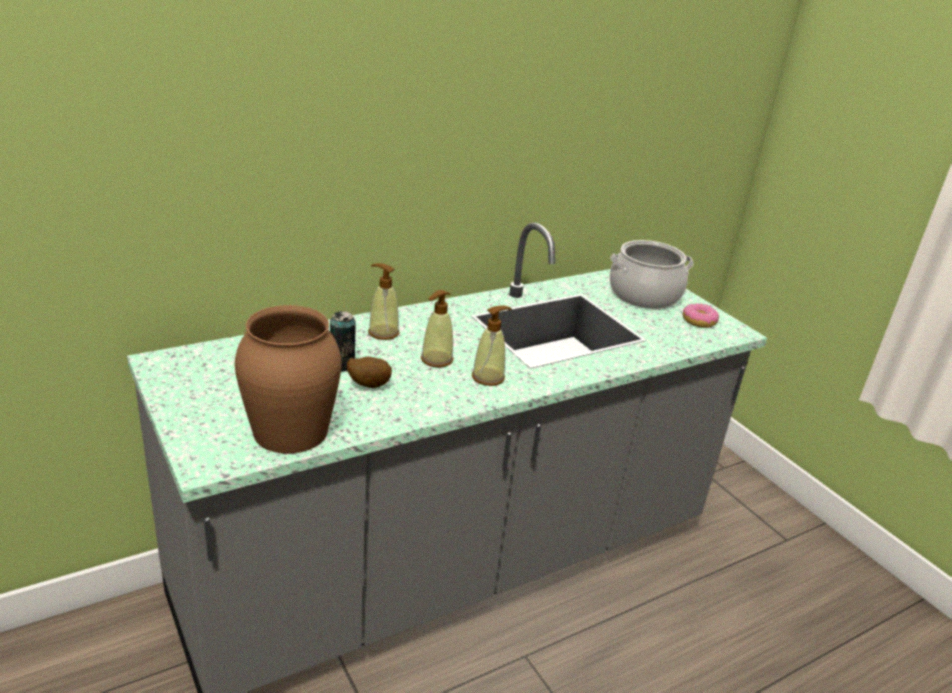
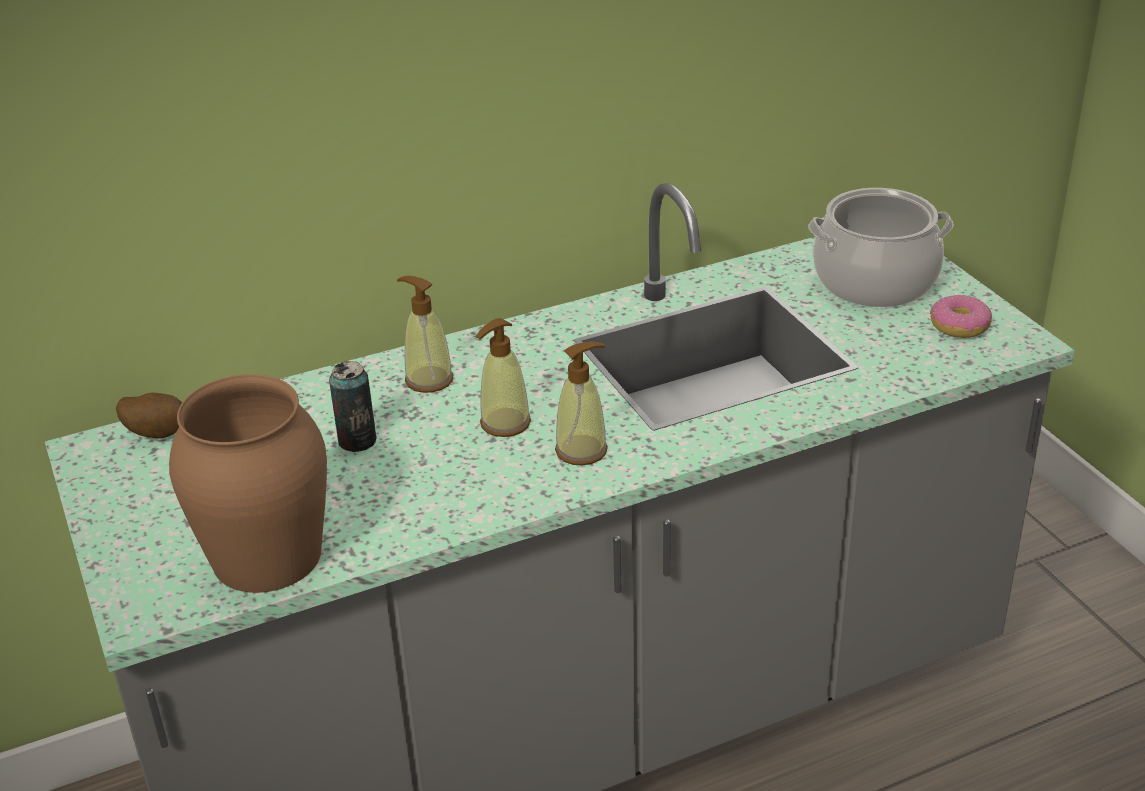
camera: 10 degrees right, 5 degrees up
(368, 385) = (393, 473): potato -> potato (158, 433)

